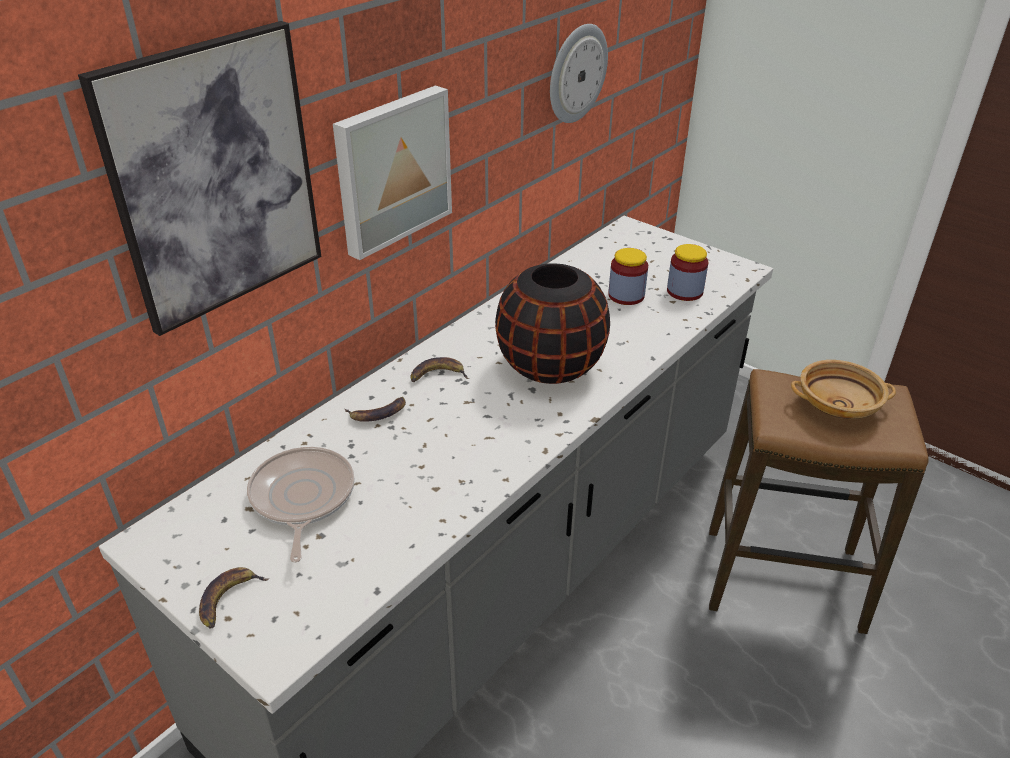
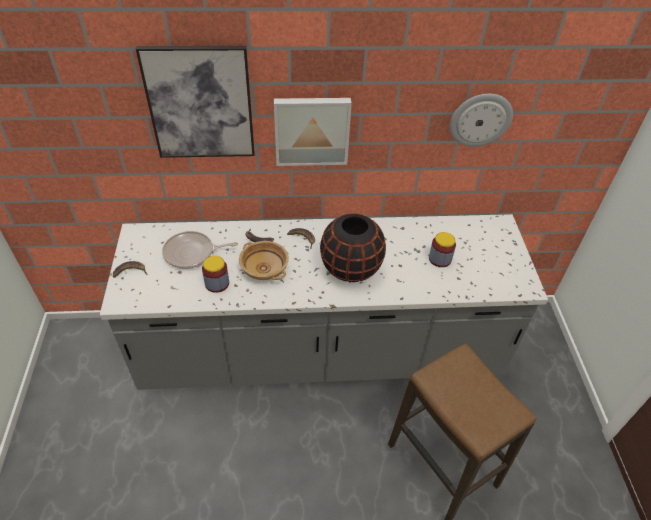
camera: 45 degrees right, 10 degrees up
(302, 498) = (192, 253): frying pan -> frying pan turned 135 degrees counterclockwise
(684, 291) = (473, 277): jar -> jar (217, 283)
(838, 405) = (478, 394): beige bowl -> beige bowl (265, 269)

